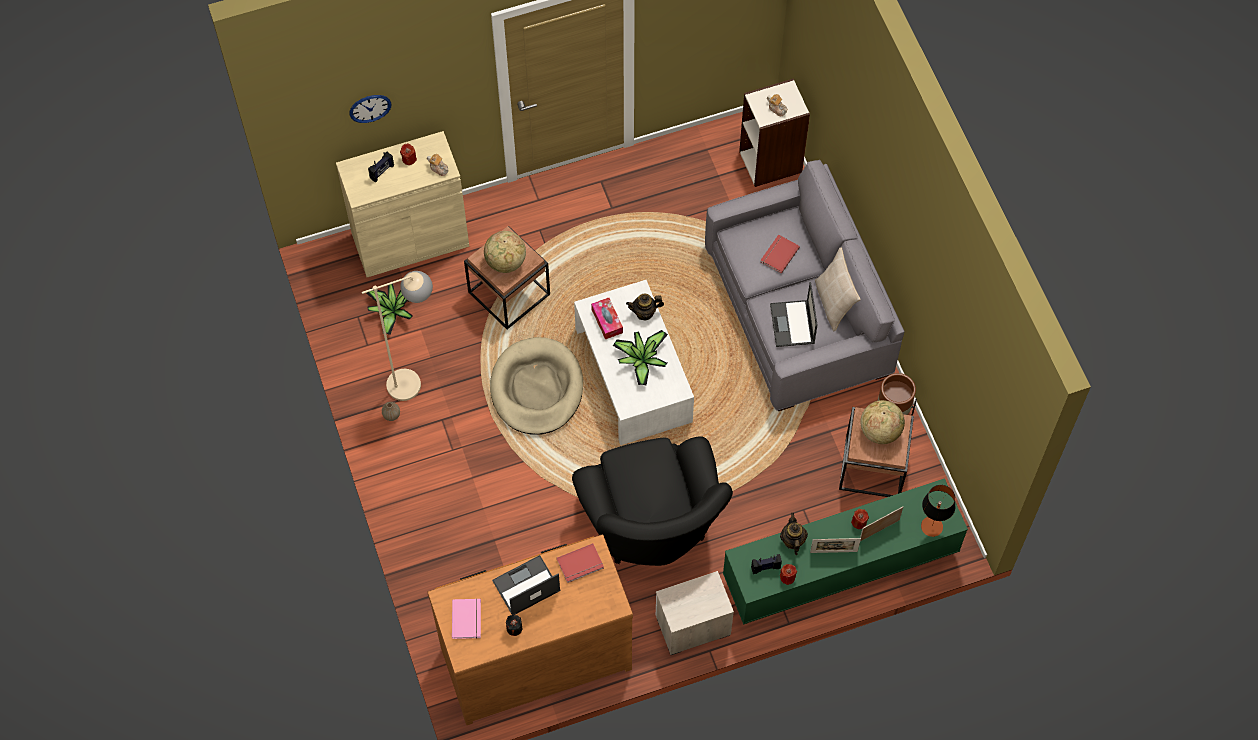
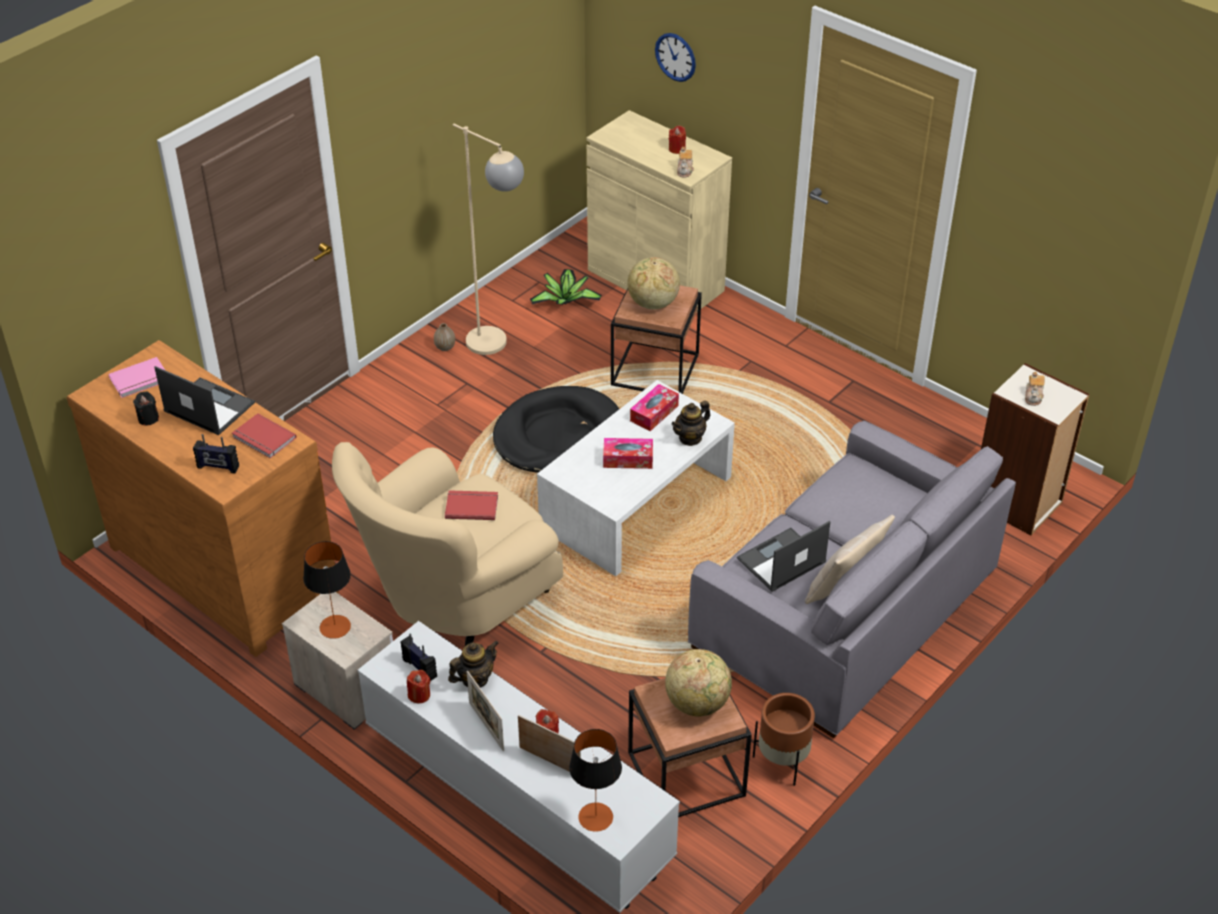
camera: 60 degrees right, 20 degrees down
(382, 172) = (645, 139): radio -> radio (218, 467)
(536, 388) = (558, 435): beige dog bed -> black dog bed
(641, 360) = (628, 459): potted plant -> tissue box
(644, 313) = (690, 438): teapot -> teapot turned 90 degrees counterclockwise
(651, 526) = (453, 598): black armchair -> beige armchair
(693, 602) = (335, 626): none -> table lamp
(778, 254) = (864, 510): red book -> red book (471, 506)
(838, 568) = (516, 799): green tv stand -> white tv stand

